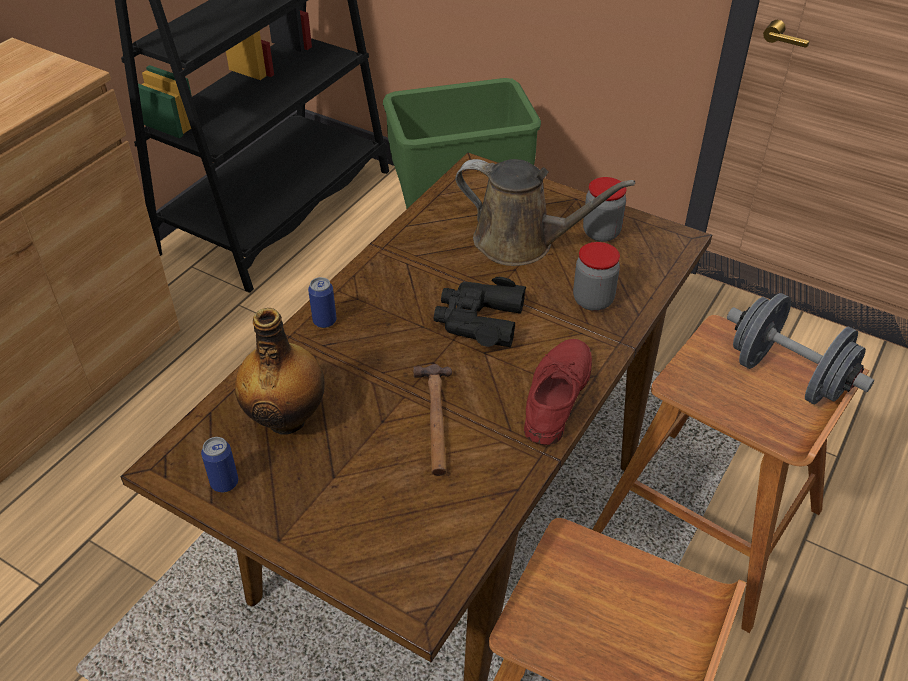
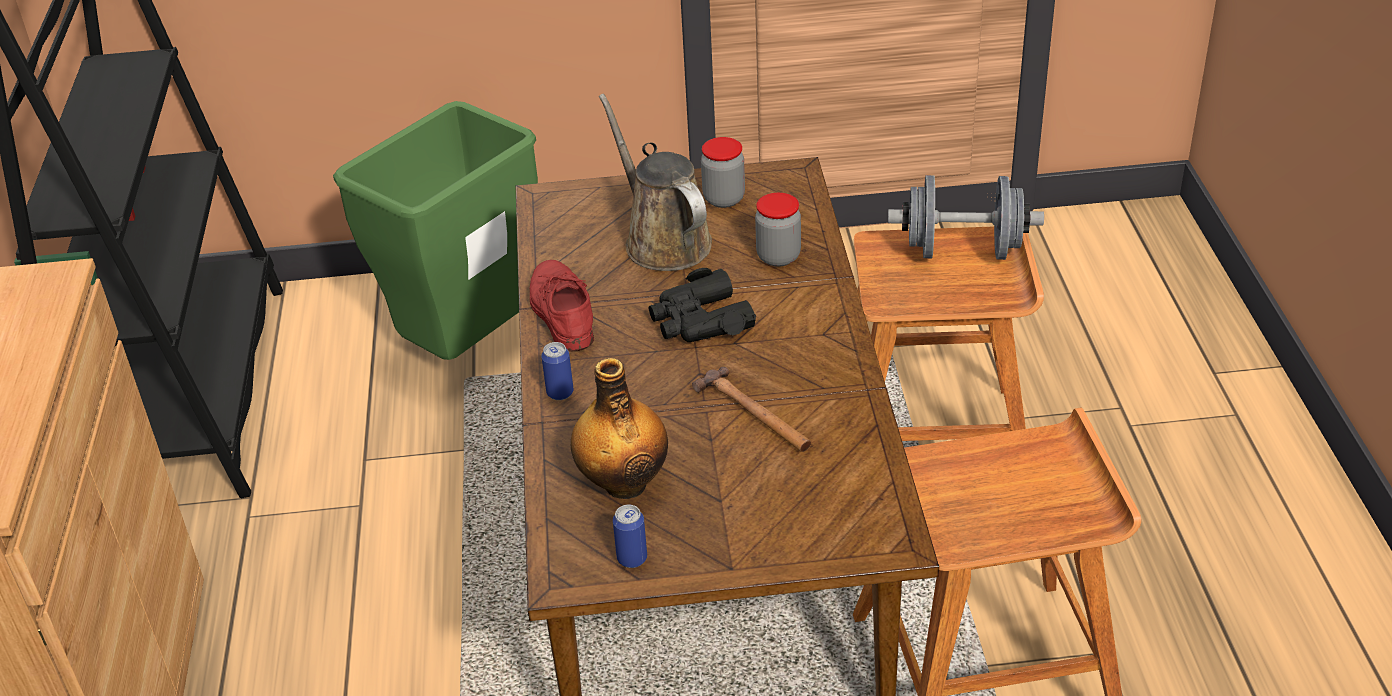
camera: 35 degrees left, 5 degrees down
(521, 243) = (663, 240): brown watering can -> brown watering can turned 105 degrees counterclockwise
(556, 394) = (829, 342): red shoe -> red shoe (561, 311)

